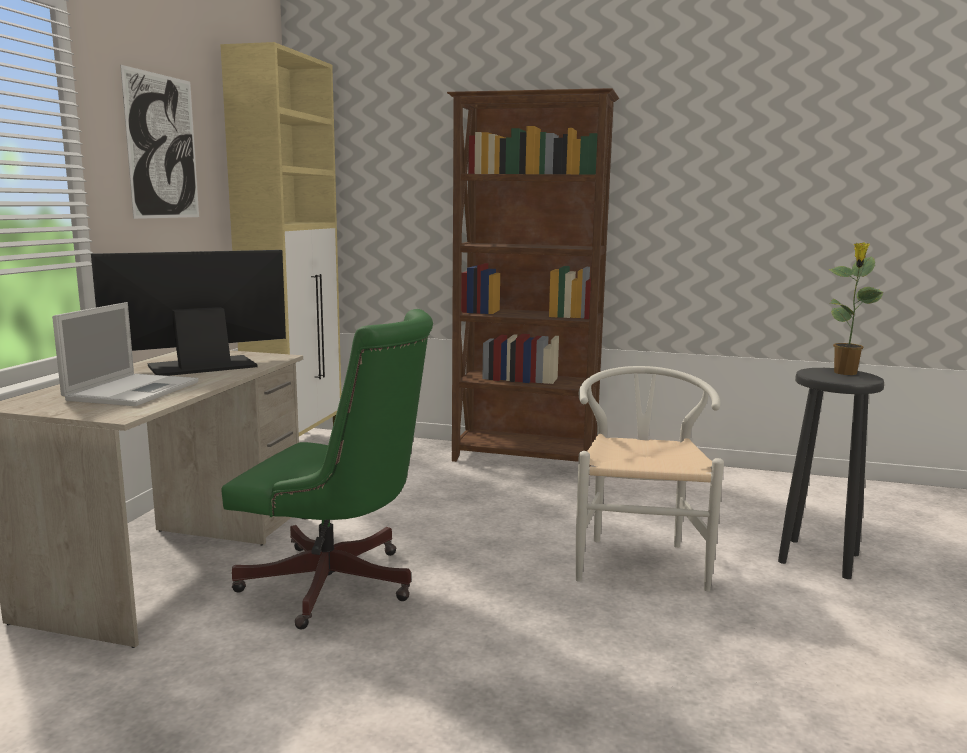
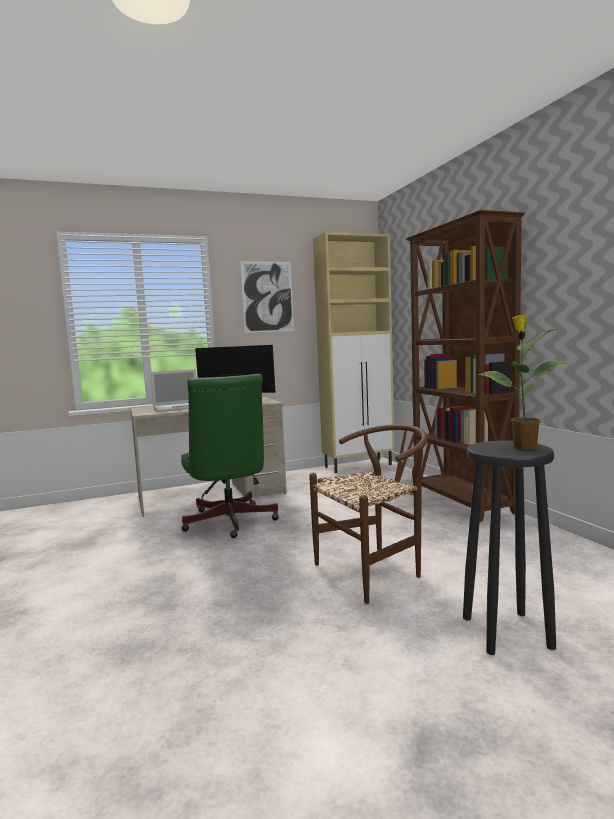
camera: 55 degrees right, 5 degrees down
(639, 559) = (375, 571): white chair -> brown chair

